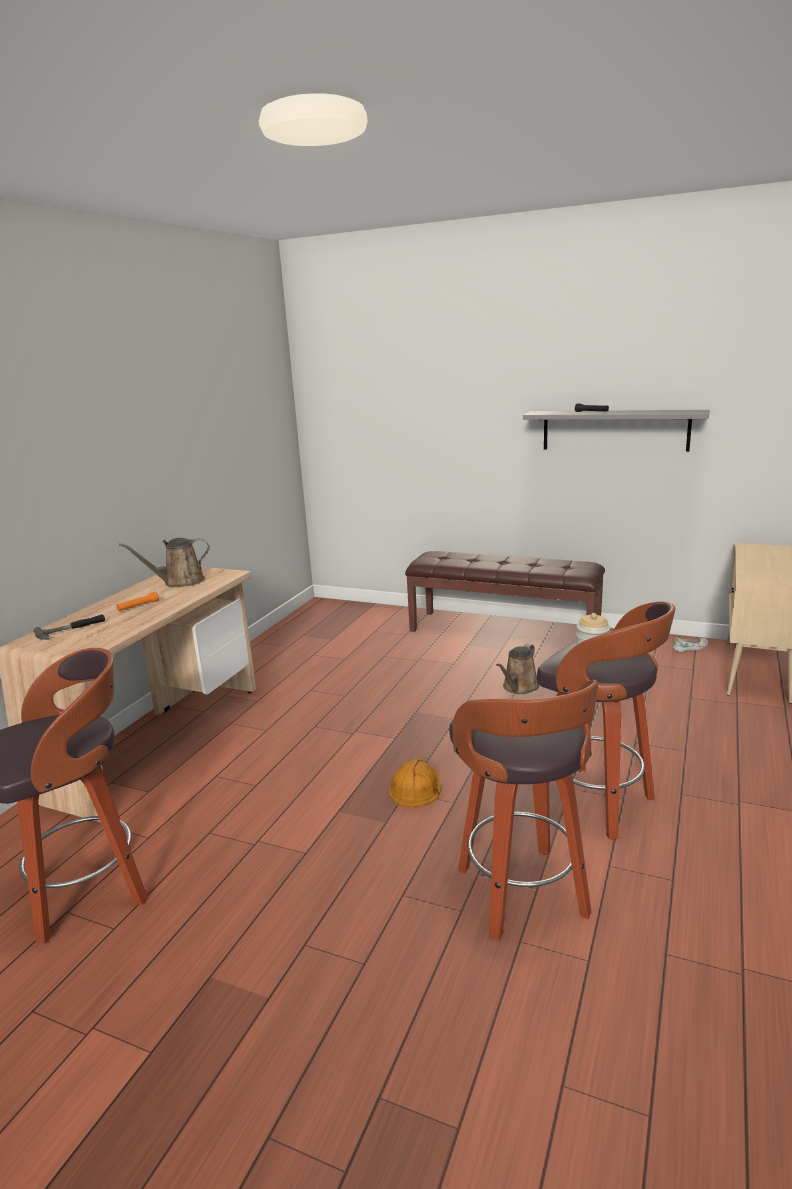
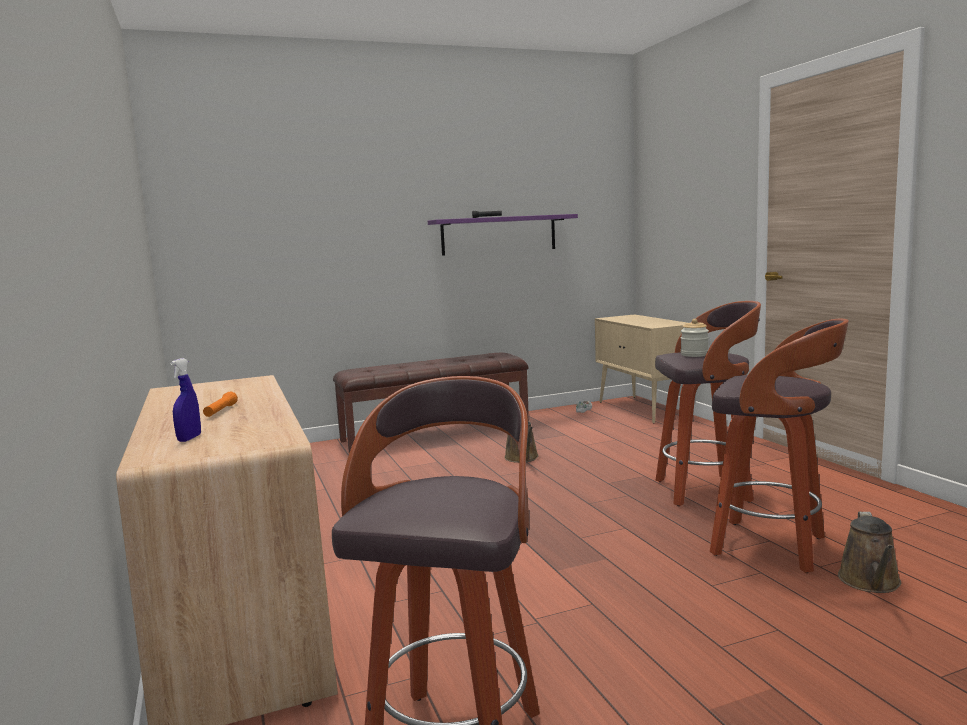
camera: 45 degrees left, 10 degrees down
(71, 630) = (189, 438): hammer -> blue spray bottle
(180, 582) = (209, 393): brown watering can -> brown watering can (870, 582)
(416, 787) = (580, 532): orange hard hat -> none
(614, 430) = (499, 235): grey shelf -> purple shelf

